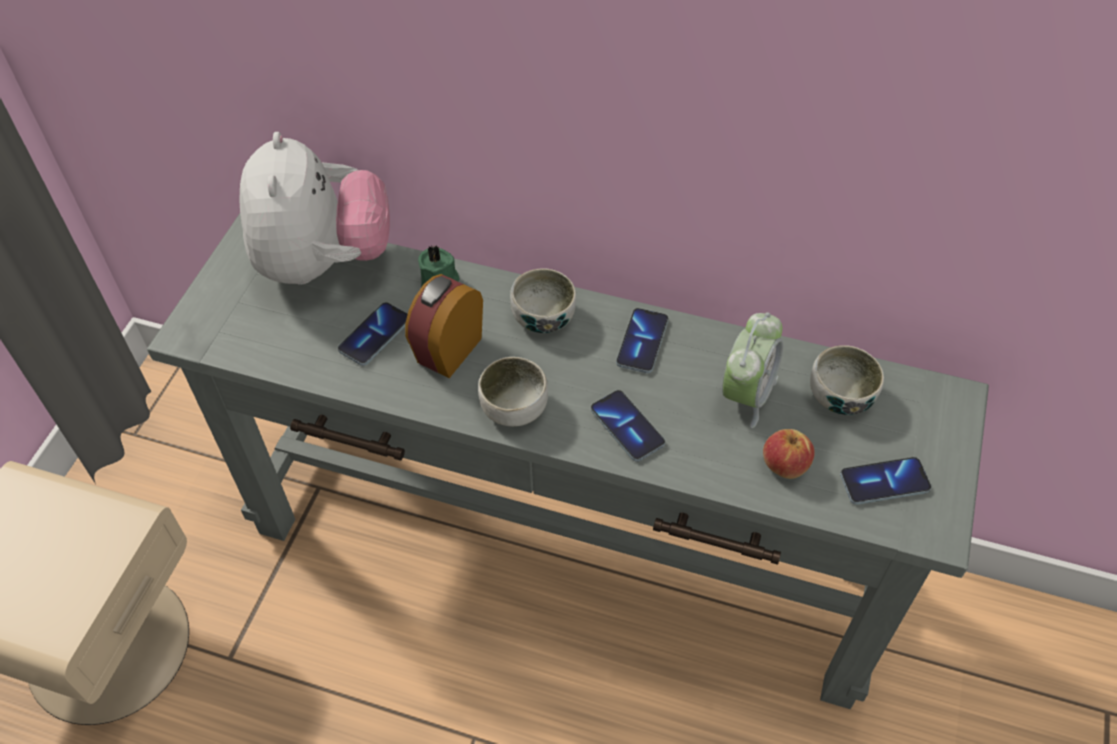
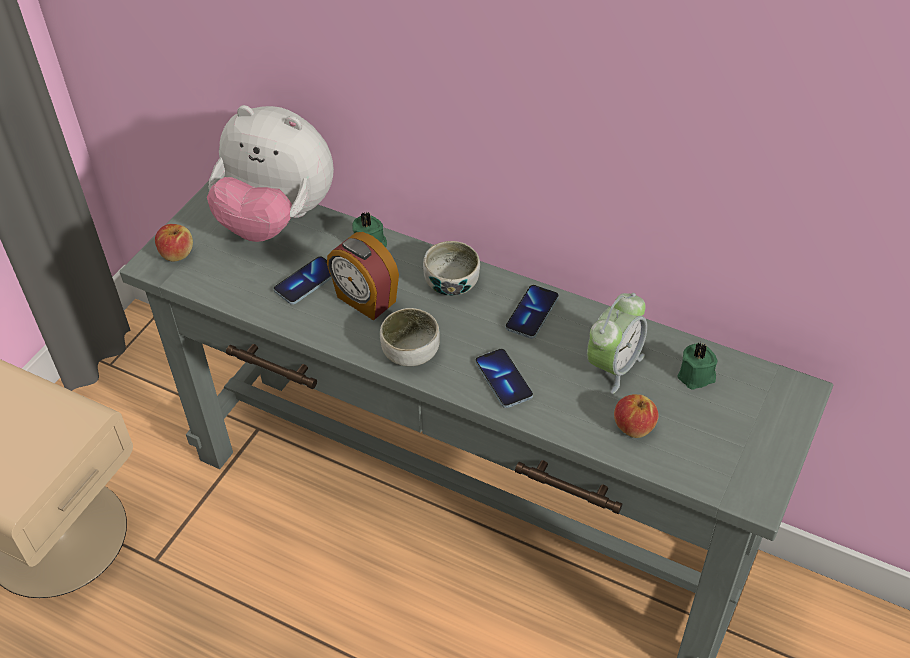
camera: 10 degrees right, 5 degrees down
(213, 318) = (177, 253): none -> apple
(324, 262) = (276, 220): plush toy -> plush toy turned 105 degrees clockwise
(448, 350) = (365, 300): alarm clock -> alarm clock turned 90 degrees counterclockwise
(841, 395) = (697, 377): bowl -> green candle
(884, 482) = (718, 452): phone -> none

